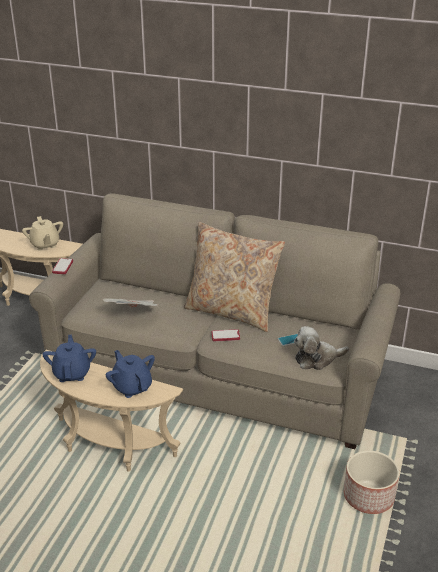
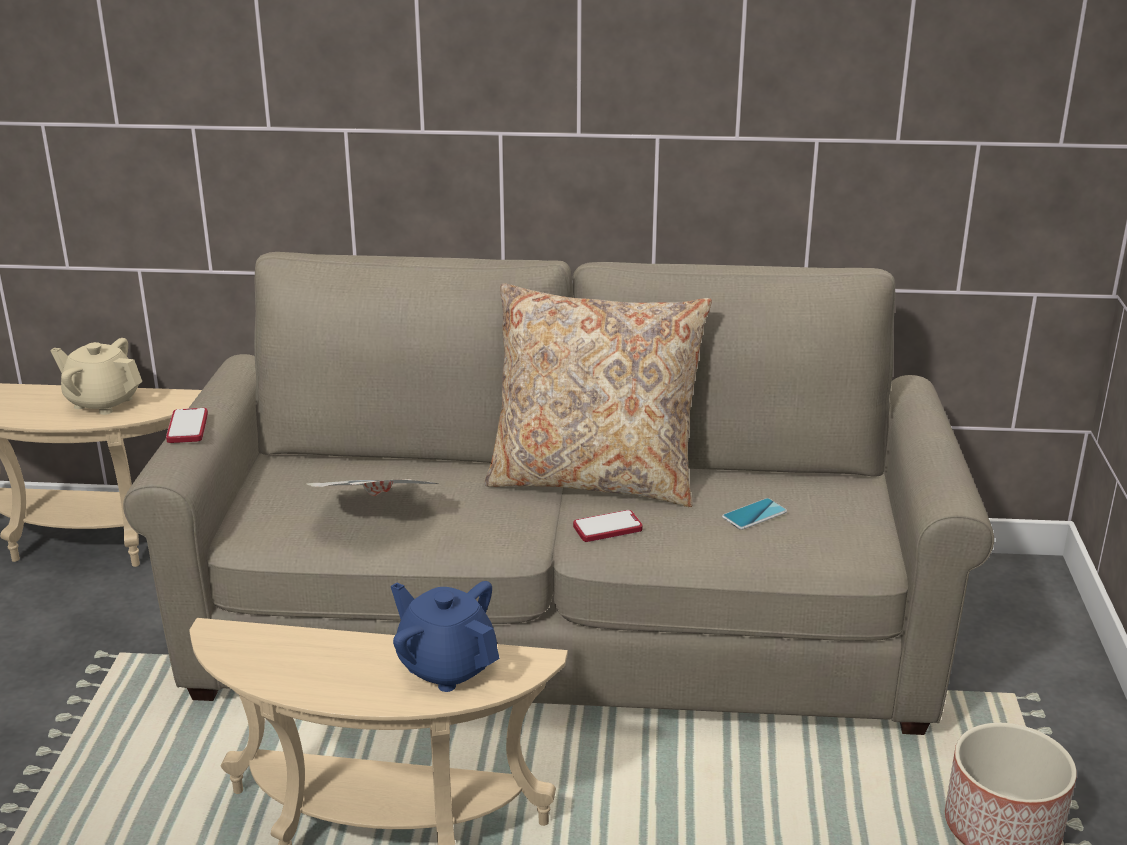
camera: 15 degrees left, 5 degrees down
(45, 245) = (102, 402): beige teapot -> beige teapot turned 150 degrees clockwise
(72, 373) = (286, 660): blue teapot -> none
(317, 359) = (826, 544): plush toy -> none

